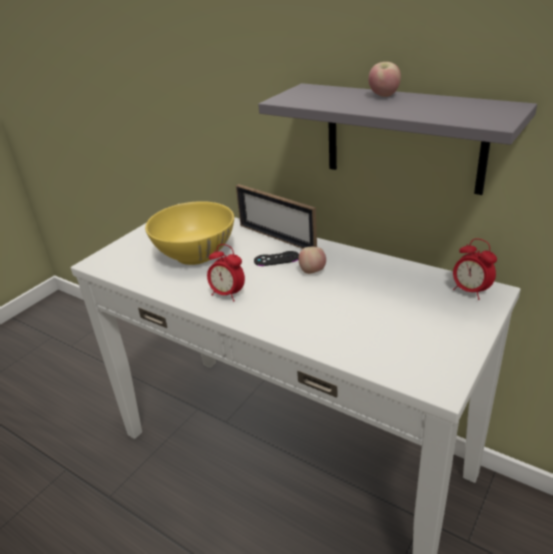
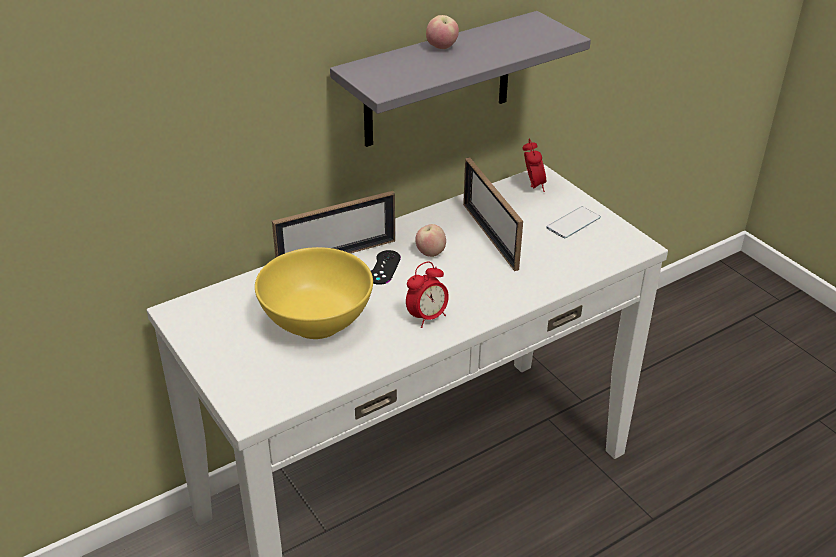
camera: 70 degrees left, 5 degrees up
(364, 291) = (490, 236): none -> picture frame
(435, 331) = (573, 223): none -> phone
(470, 291) = (532, 186): alarm clock -> alarm clock turned 75 degrees counterclockwise

